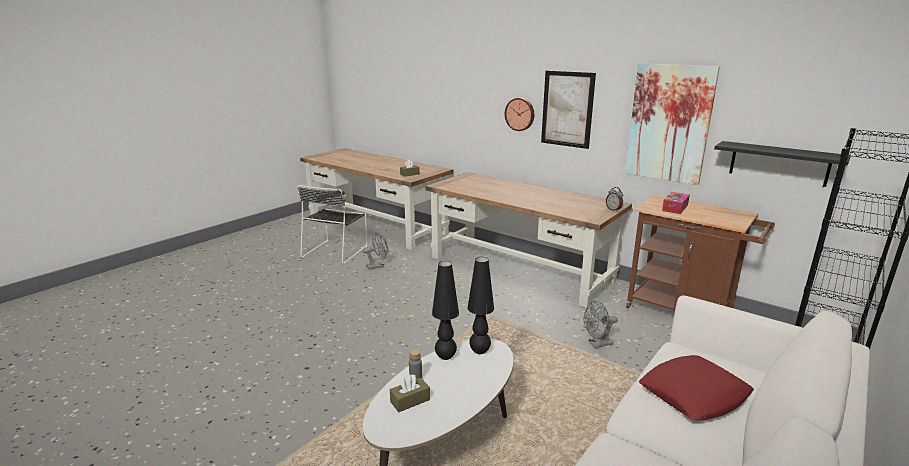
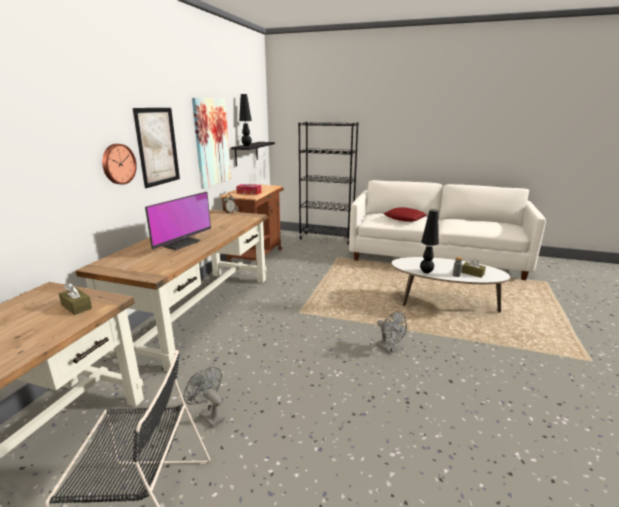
camera: 110 degrees left, 0 degrees up
(480, 351) = (409, 265): black table lamp -> black table lamp (246, 145)
(505, 191) = (179, 243): none -> monitor
(597, 344) = (312, 275): grey fan -> grey fan (389, 349)

